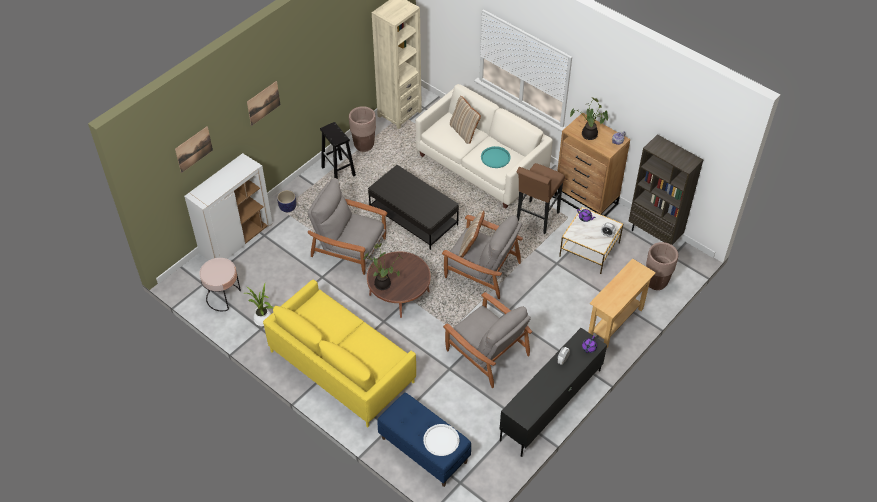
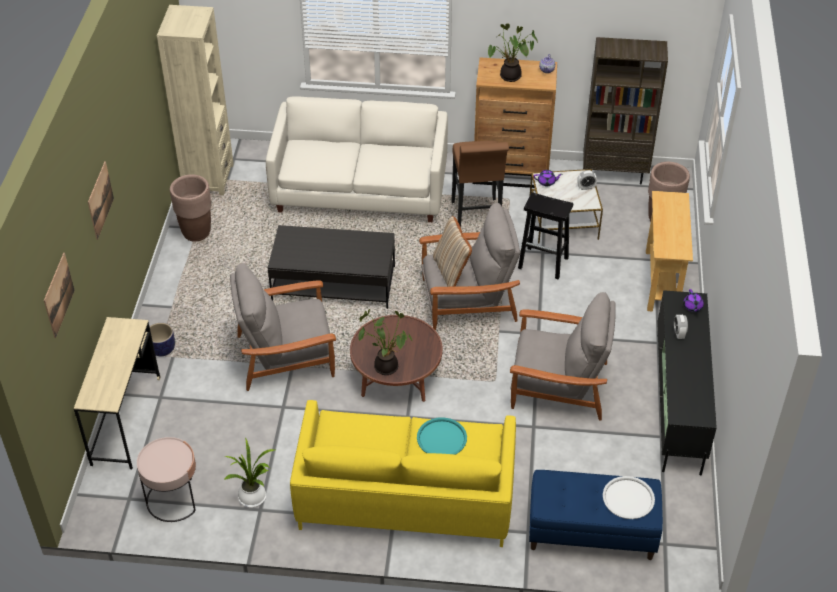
camera: 35 degrees left, 5 degrees down
(236, 239) = (126, 420): white cabinet -> beige desk
(338, 171) = (191, 277): black stool -> black stool (544, 263)
(464, 132) = (331, 151): beige pillow -> none
(495, 157) = (394, 162): turquoise tray -> turquoise tray (441, 438)

